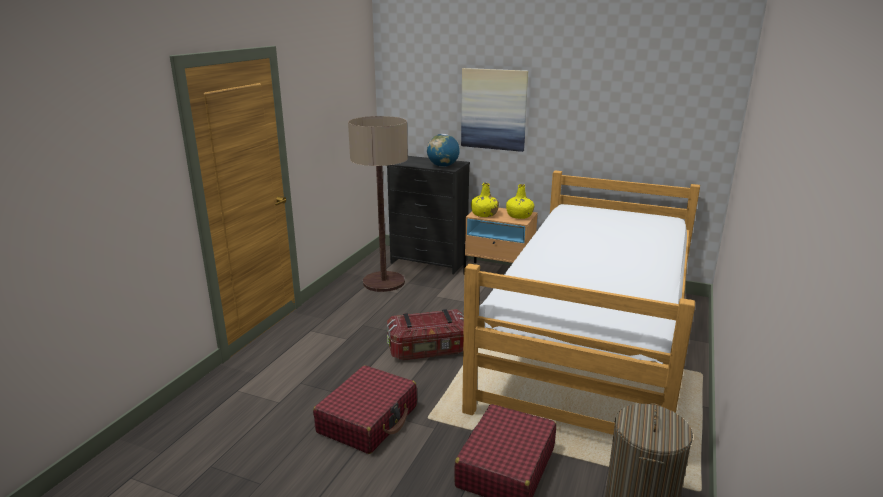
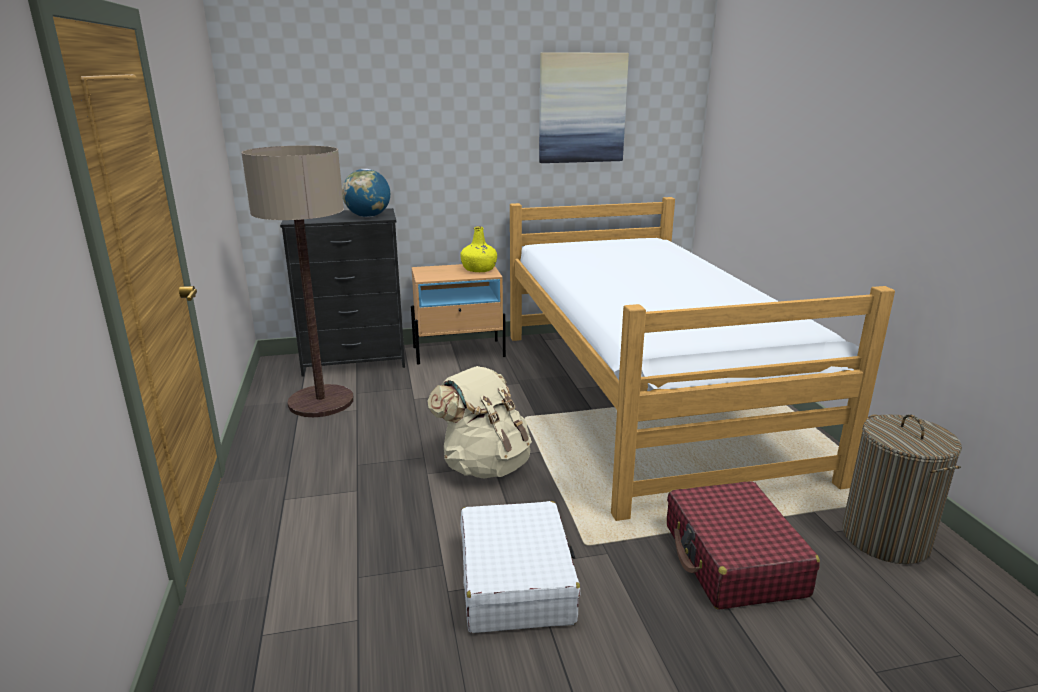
camera: 35 degrees left, 0 degrees up
(368, 419) = (516, 581): red suitcase -> white suitcase
(428, 350) = (484, 465): storage box -> beige backpack
(484, 214) = (435, 275): yellow bottle -> none
(494, 109) = (419, 130): picture -> picture (582, 108)

